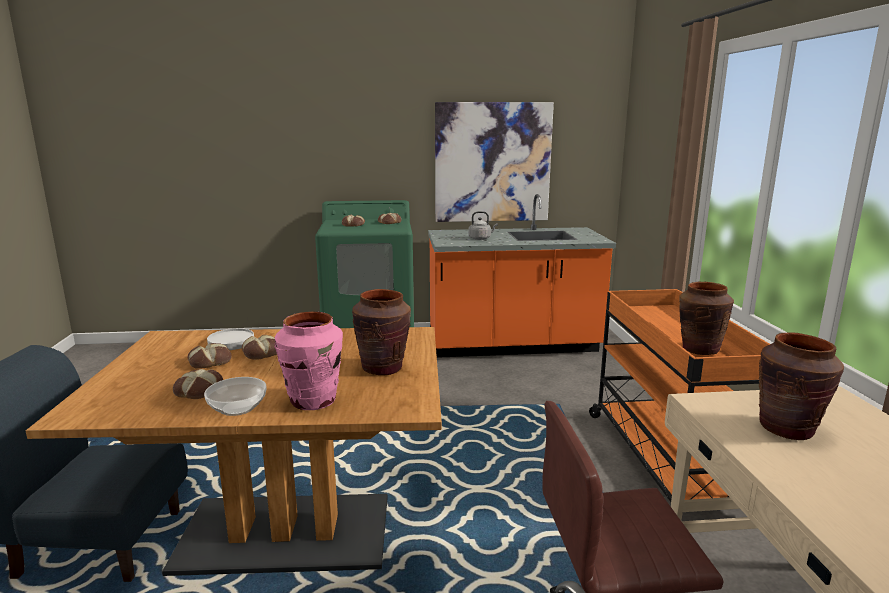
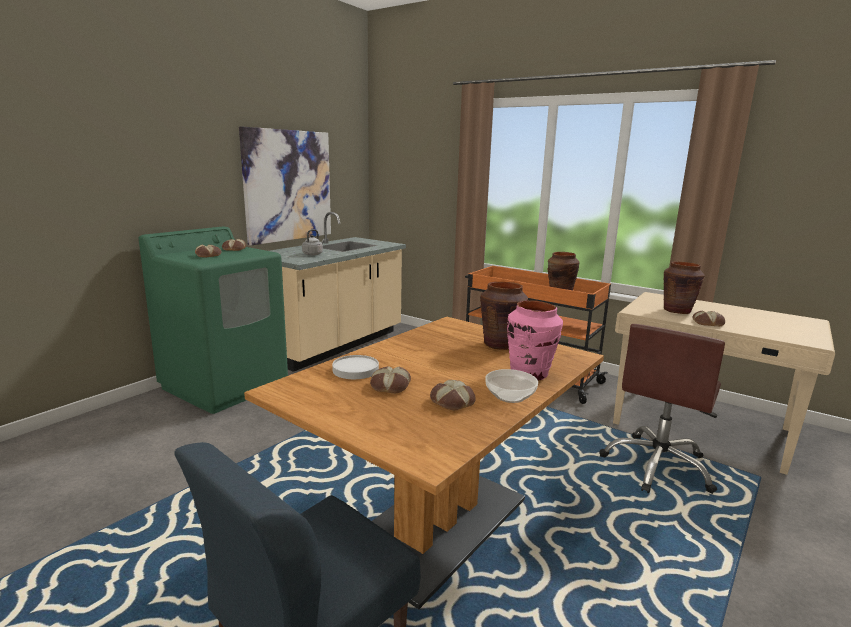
camera: 50 degrees left, 0 degrees up
(262, 352) = (404, 366): bread -> bread (707, 322)
(513, 345) = (334, 344): orange counter -> beige counter

